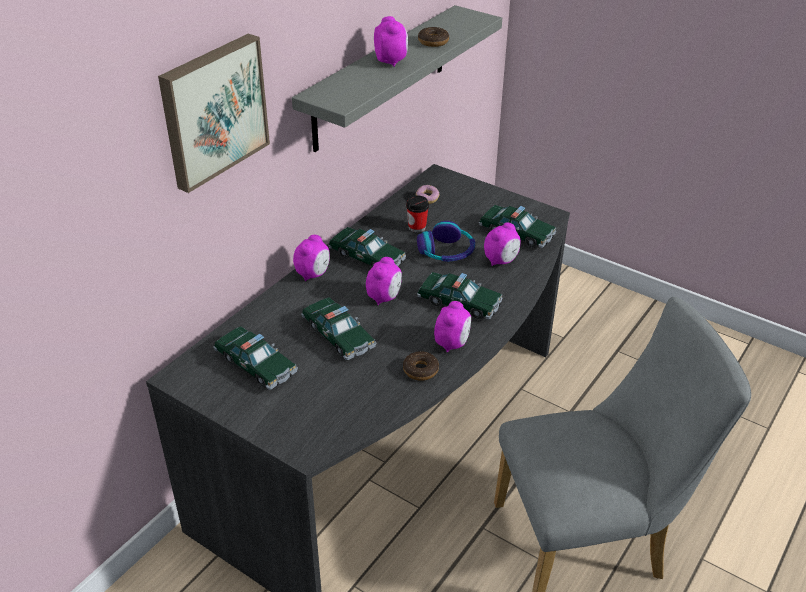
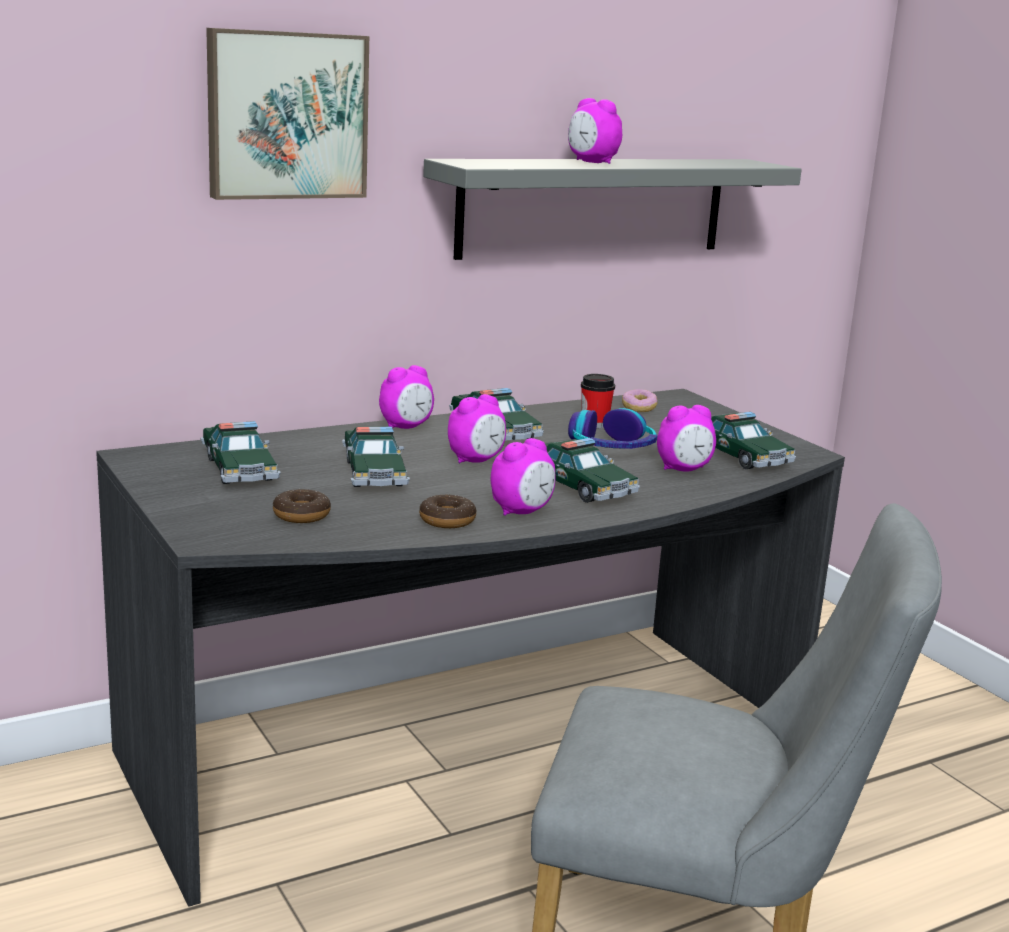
camera: 25 degrees right, 20 degrees down
(391, 61) = (592, 162): alarm clock -> alarm clock turned 120 degrees clockwise
(433, 42) = (672, 164): donut -> donut (301, 515)

